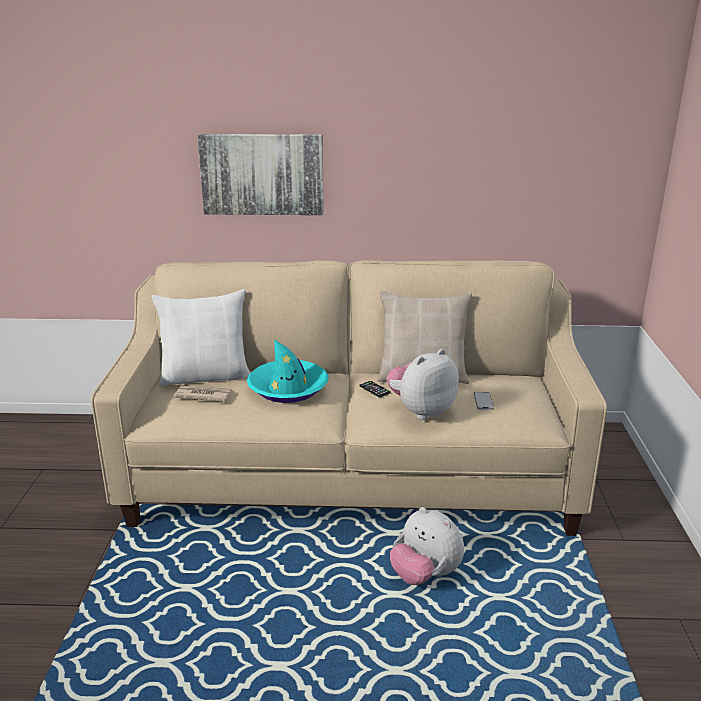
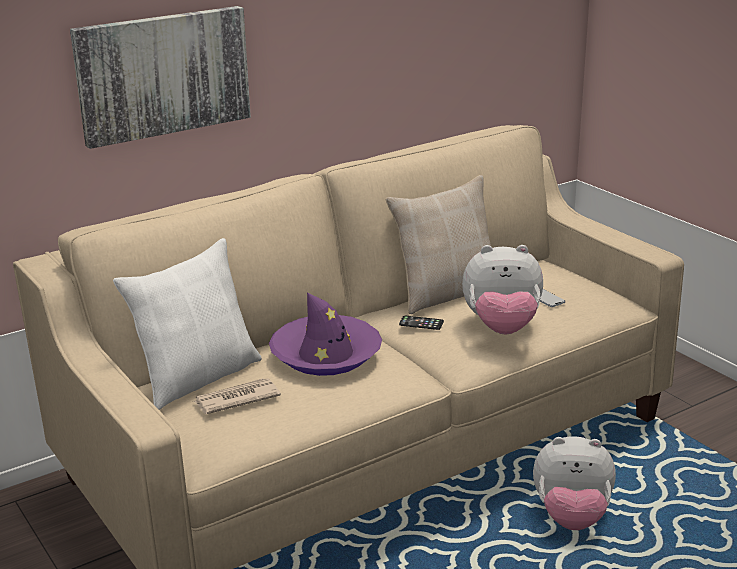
camera: 35 degrees left, 0 degrees up
(288, 388) = (326, 355): turquoise hat -> purple hat
(421, 411) = (502, 328): plush toy -> plush toy turned 105 degrees counterclockwise

